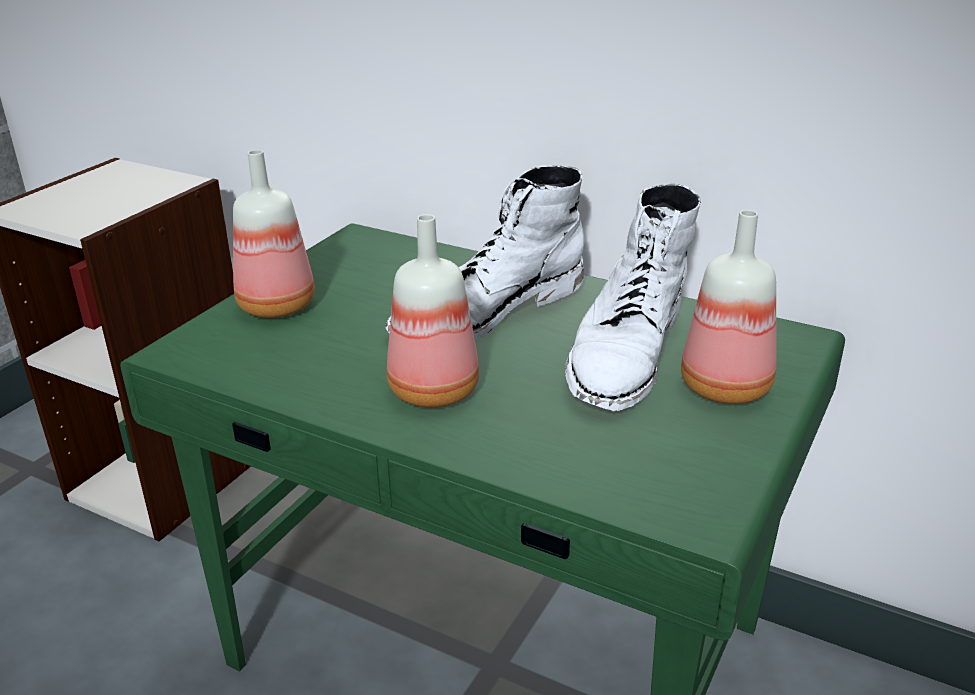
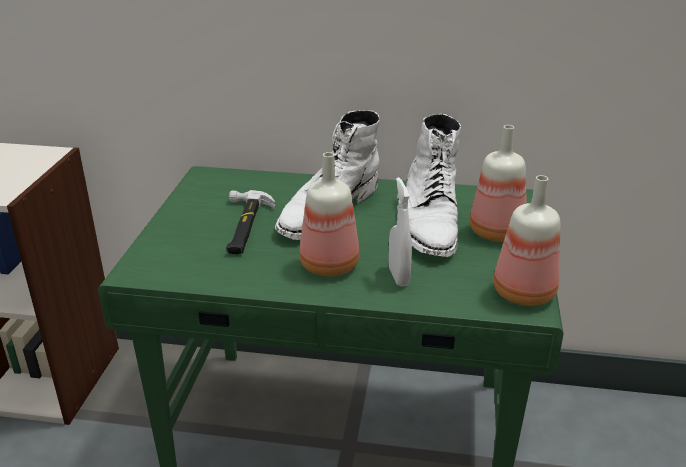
camera: 20 degrees left, 0 degrees up
(275, 305) = (183, 230): bottle -> bottle (521, 293)
(357, 313) = (244, 226): none -> hammer
(523, 427) = (398, 277): none -> white spray bottle

